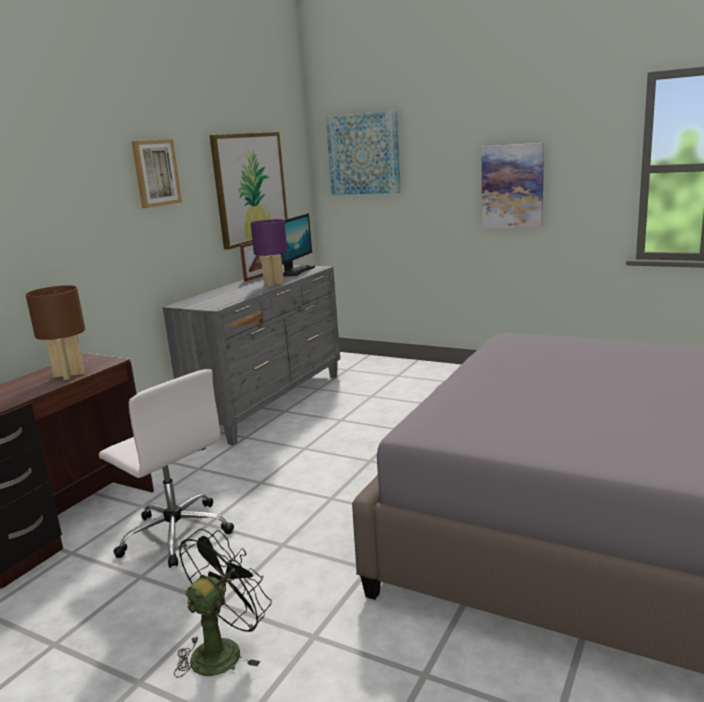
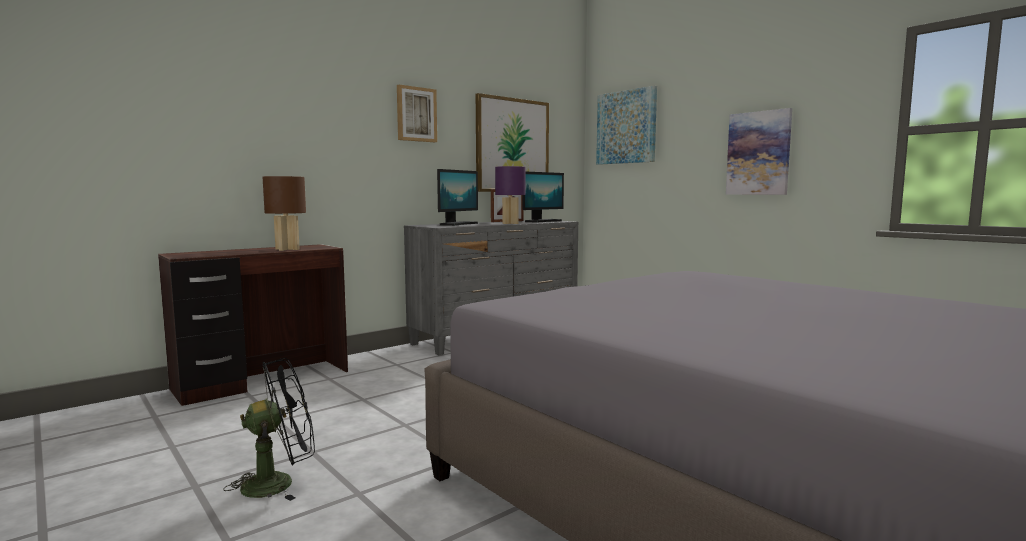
camera: 20 degrees right, 10 degrees down
(175, 533) = (333, 400): white office chair -> none
(220, 294) = (458, 224): none -> monitor

